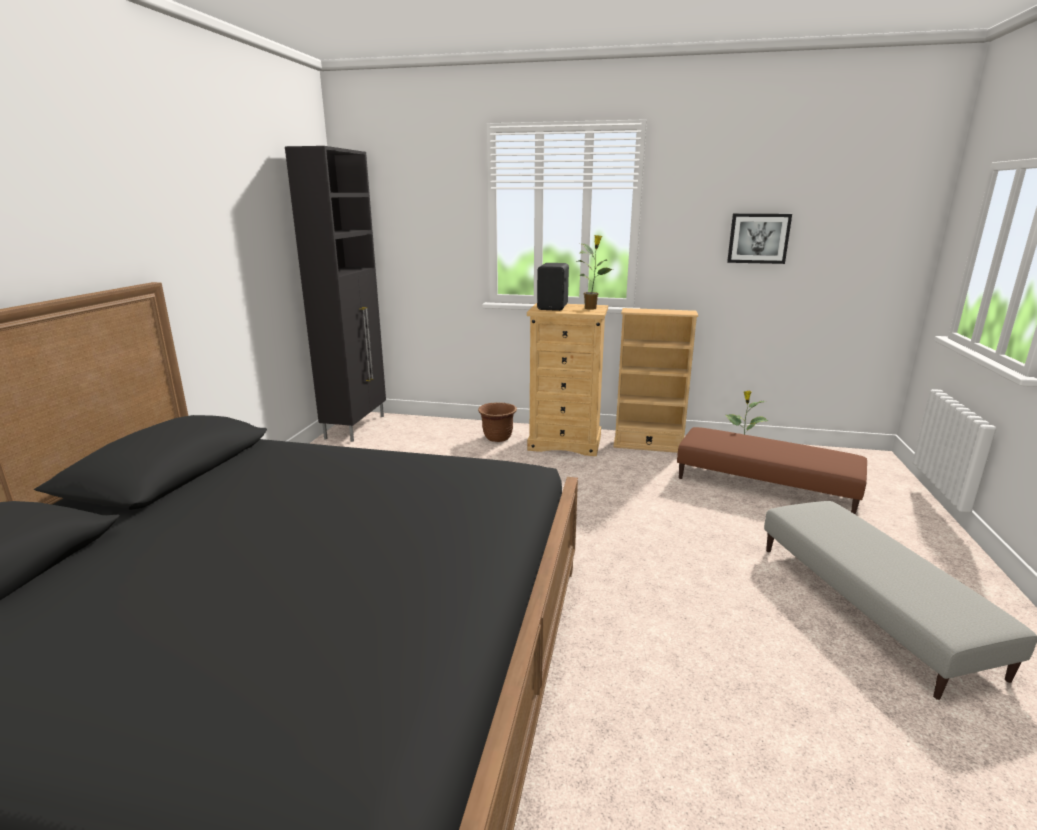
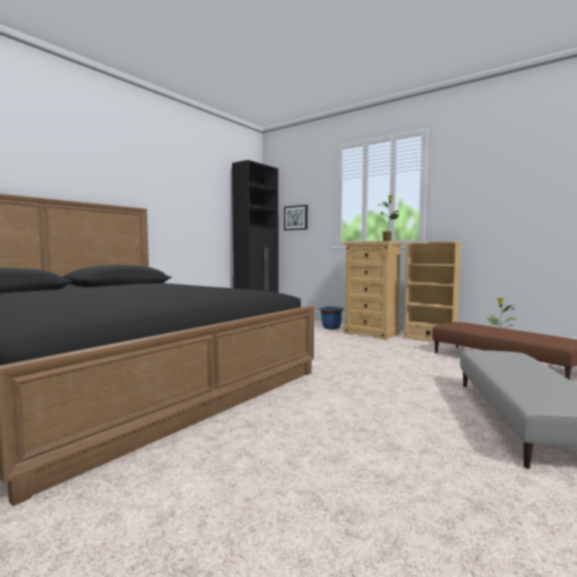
camera: 25 degrees right, 15 degrees down
(498, 438) = (331, 328): brown planter -> blue planter
(554, 307) = (364, 241): black speaker -> none
(758, 238) = (509, 192): picture -> picture (296, 218)

